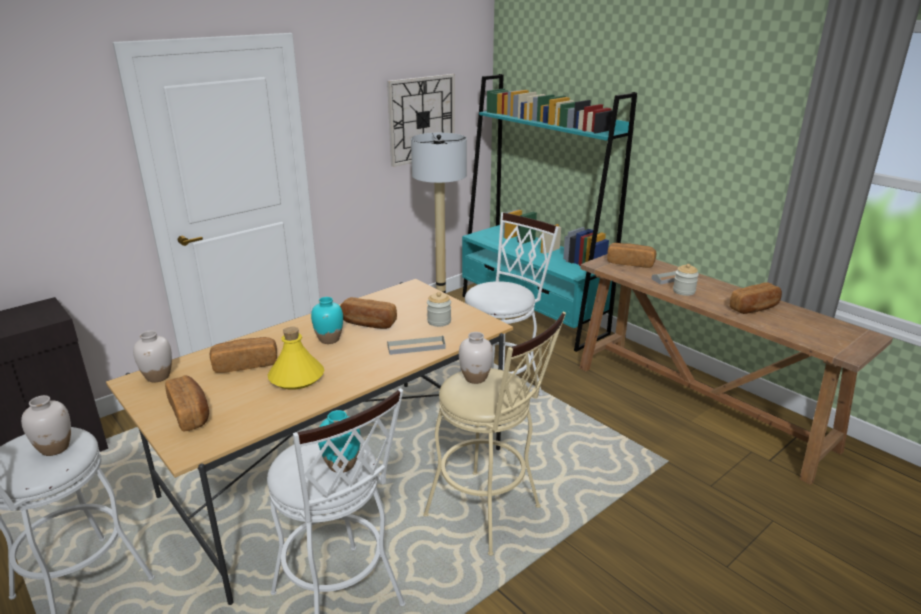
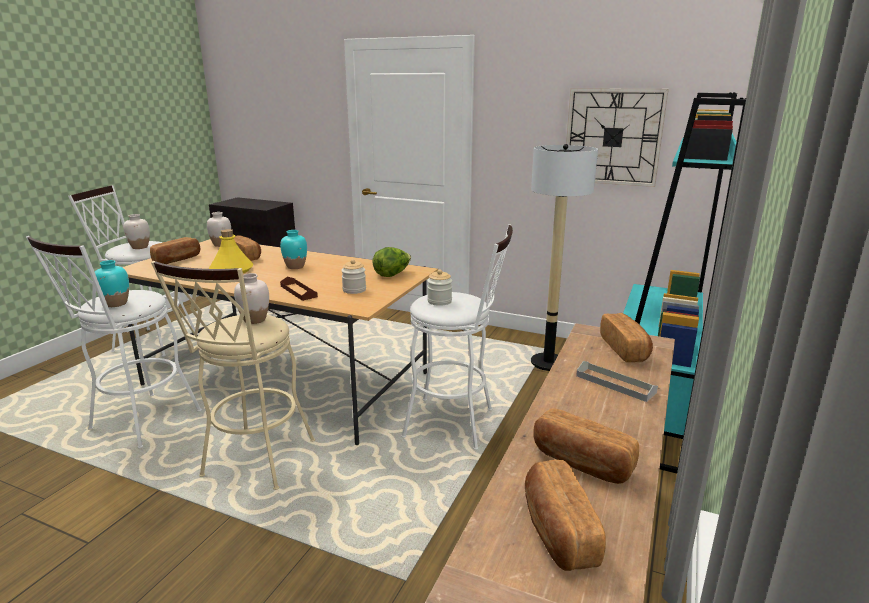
camera: 65 degrees right, 5 degrees down
(368, 323) = (331, 271): bread -> bread (557, 530)
(412, 299) = (392, 274): none -> lettuce
(416, 347) = (298, 291): grey tray -> brown tray
(684, 291) = (573, 395): jar -> jar (439, 301)

